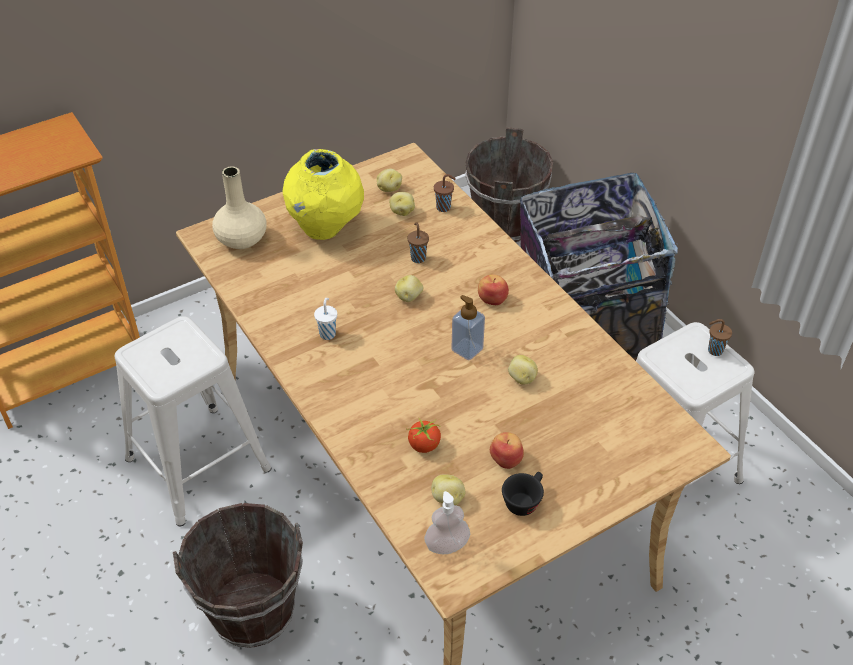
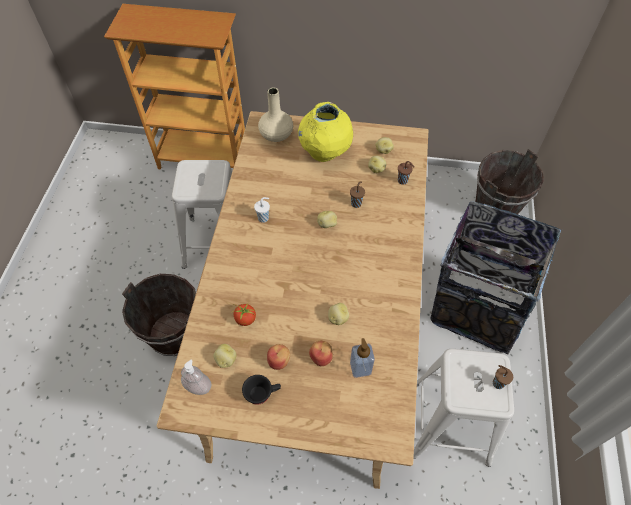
camera: 40 degrees right, 10 degrees up
(467, 349) = (326, 278): soap dispenser -> soap dispenser (360, 368)
(492, 299) = (372, 256): apple -> apple (321, 357)

